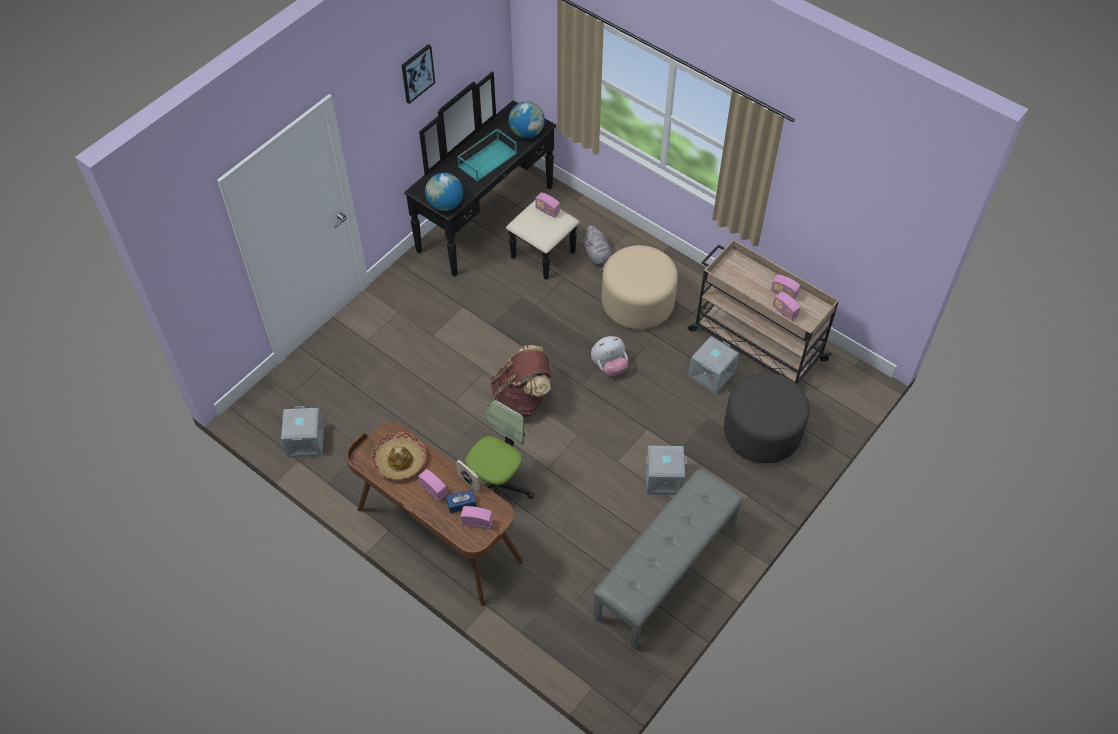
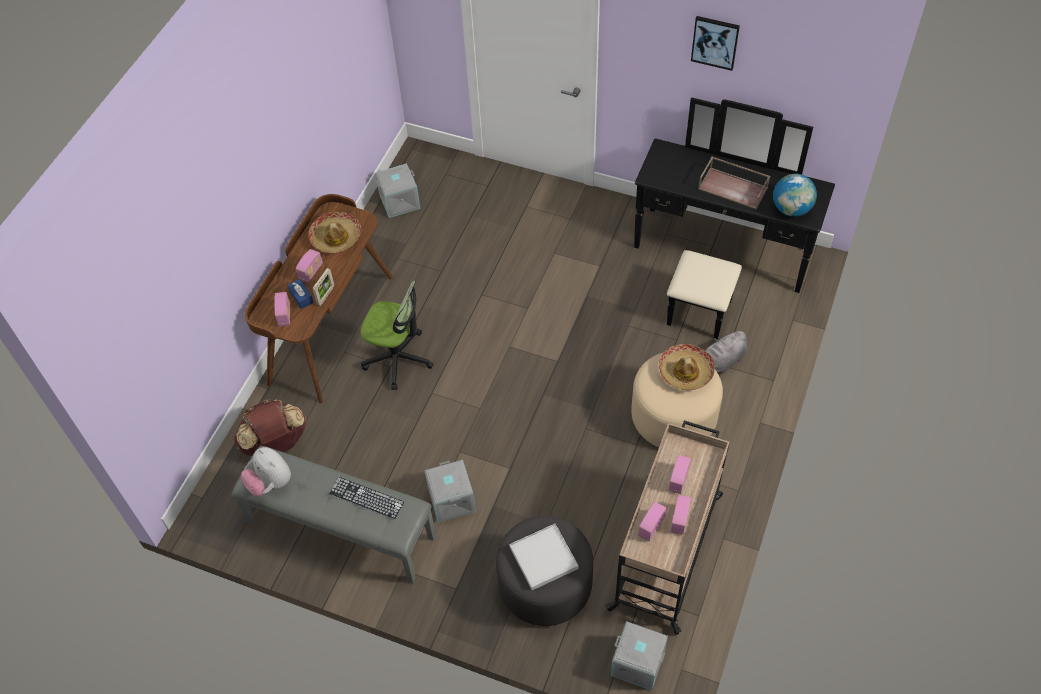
camera: 75 degrees right, 0 degrees up
(445, 204) = (653, 174): globe -> none
(487, 159) = (733, 188): turquoise tray -> brown tray
(522, 398) = (506, 348): brown backpack -> brown backpack (276, 443)
(547, 210) = (720, 276): radio -> radio (678, 479)
(609, 366) = (577, 412): plush toy -> plush toy (270, 483)
(631, 262) = (685, 372): none -> hat
(682, 512) = (366, 497): none -> keyboard
(711, 373) = (606, 513): grey storage box -> grey storage box (638, 662)
(771, 402) = (543, 558): none -> white tray

